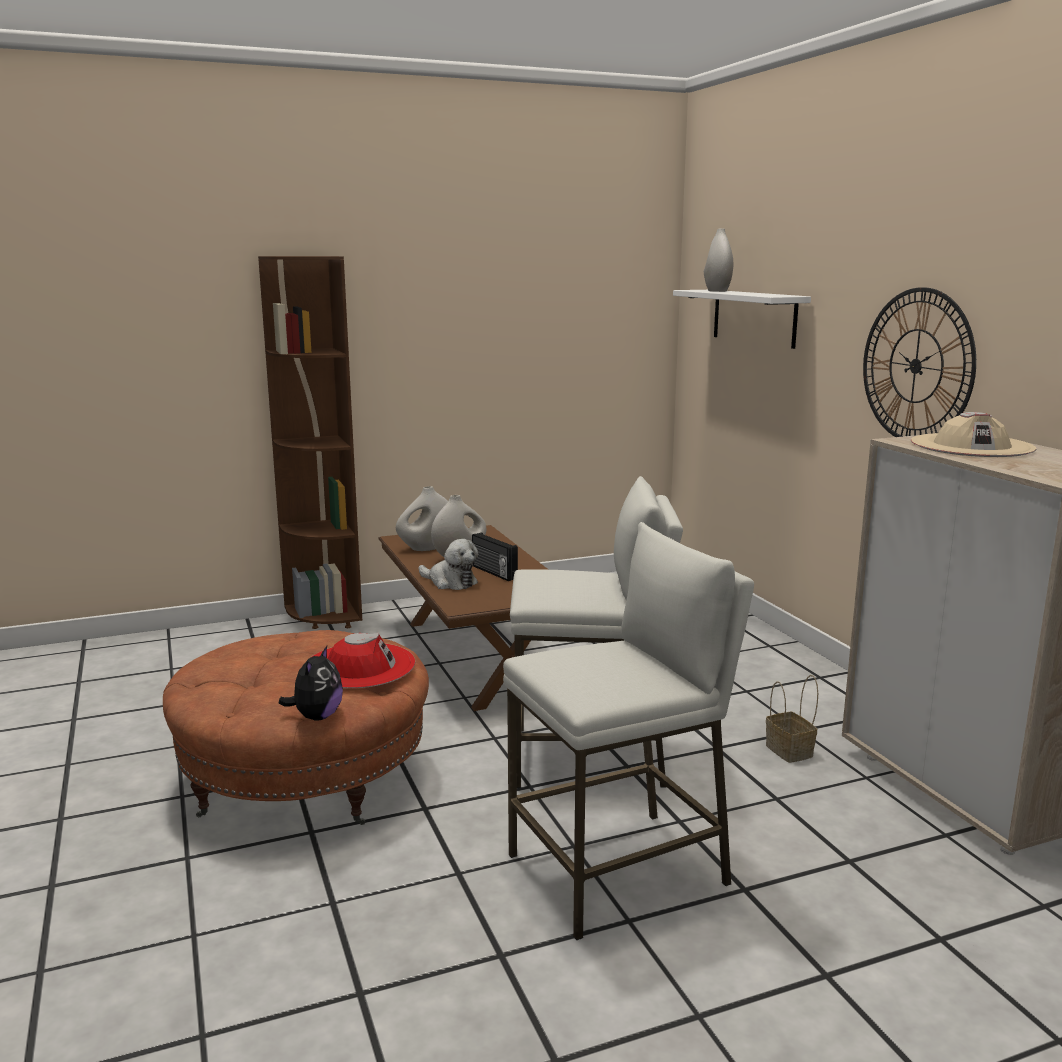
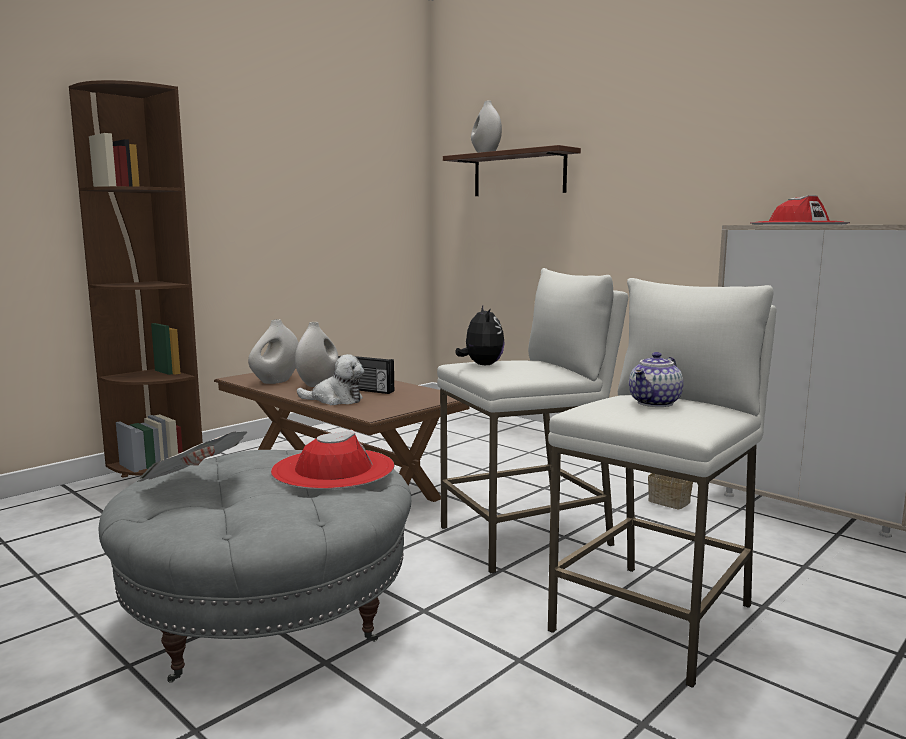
camera: 25 degrees left, 5 degrees down
(247, 660) = (194, 484): none -> newspaper
(305, 779) = (268, 613): brown ottoman -> grey ottoman
(316, 717) = (337, 519): plush toy -> plush toy (481, 365)
(609, 662) = (655, 403): none -> teapot
(754, 317) = (519, 174): white shelf -> brown shelf
(916, 366) = (695, 187): wall clock -> none
(971, 446) = (798, 224): beige hat -> red hat

